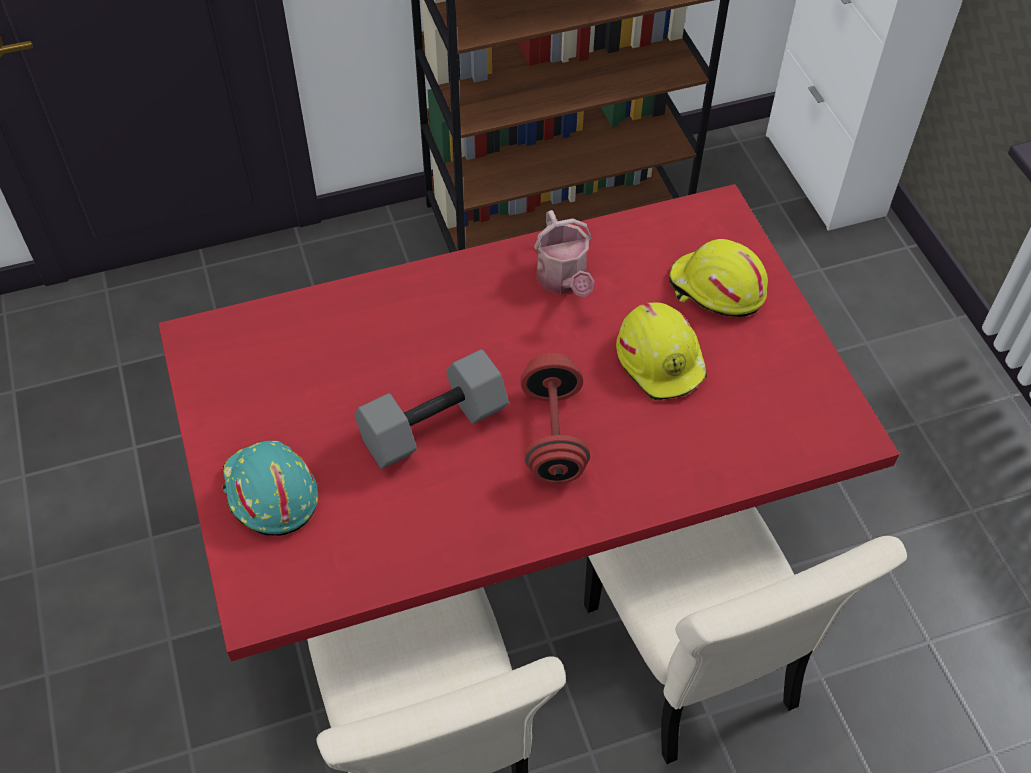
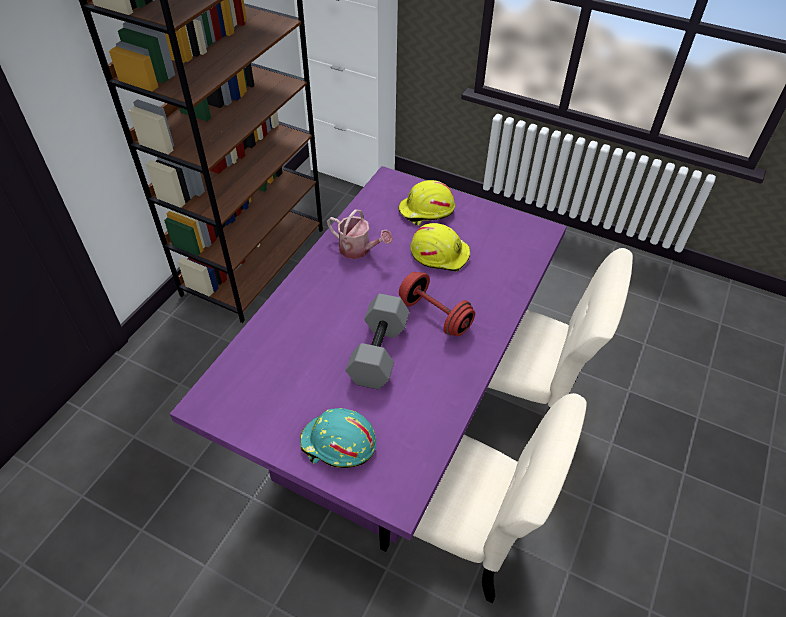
camera: 45 degrees left, 5 degrees down
(512, 542) = (391, 413): red dining table -> purple dining table

